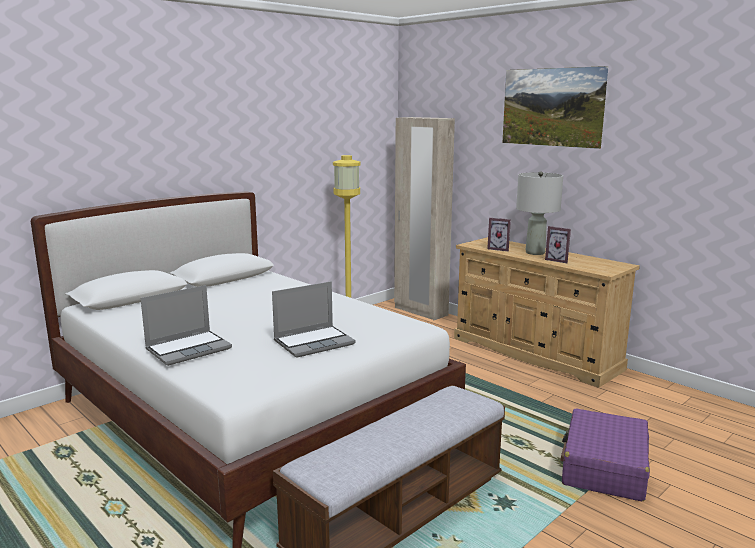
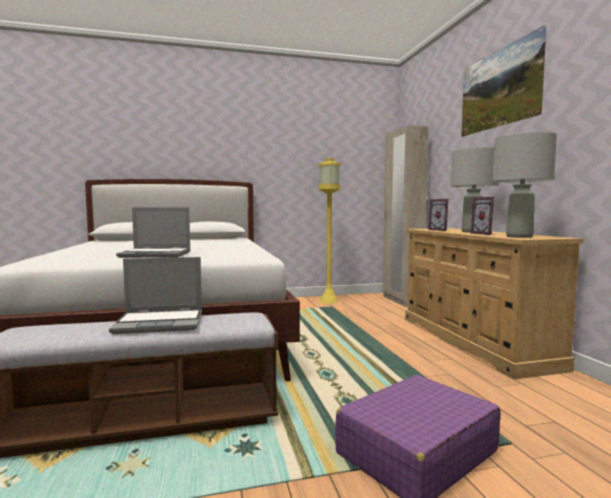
camera: 30 degrees right, 10 degrees down
(189, 349) = (77, 249): laptop -> laptop (161, 323)
(596, 267) = (519, 237): none -> grey table lamp

